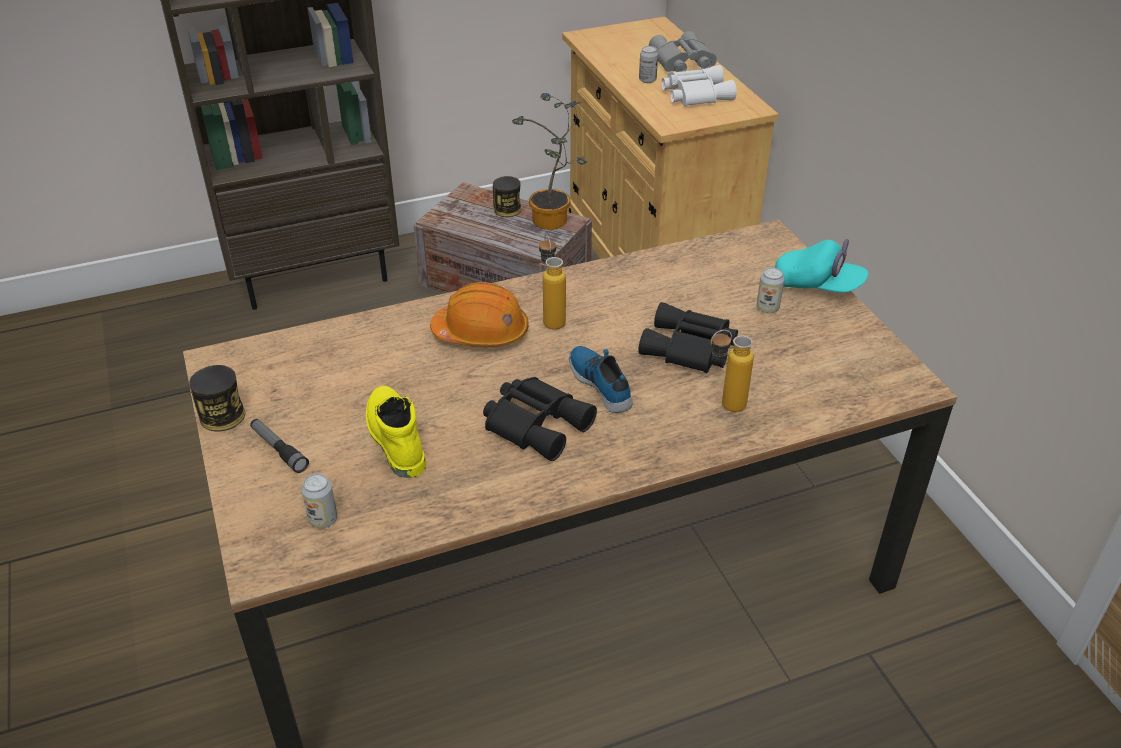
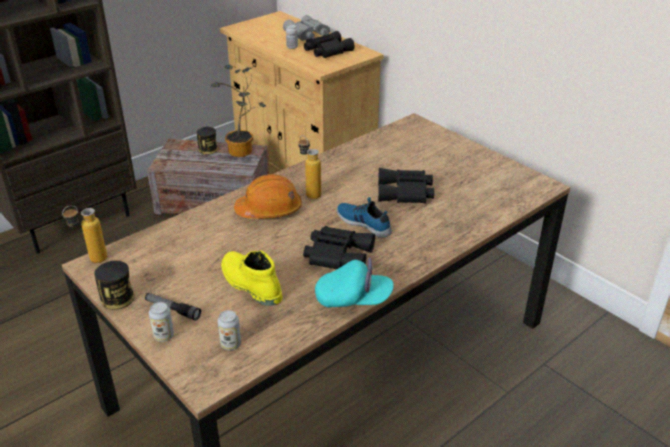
camera: 20 degrees left, 5 degrees down
(695, 94) = (326, 50): white binoculars -> black binoculars
(724, 407) = (446, 220): bottle -> bottle (91, 261)
(767, 308) = (437, 161): can -> can (163, 336)
(818, 285) = (458, 144): turquoise cap -> turquoise cap (353, 299)

